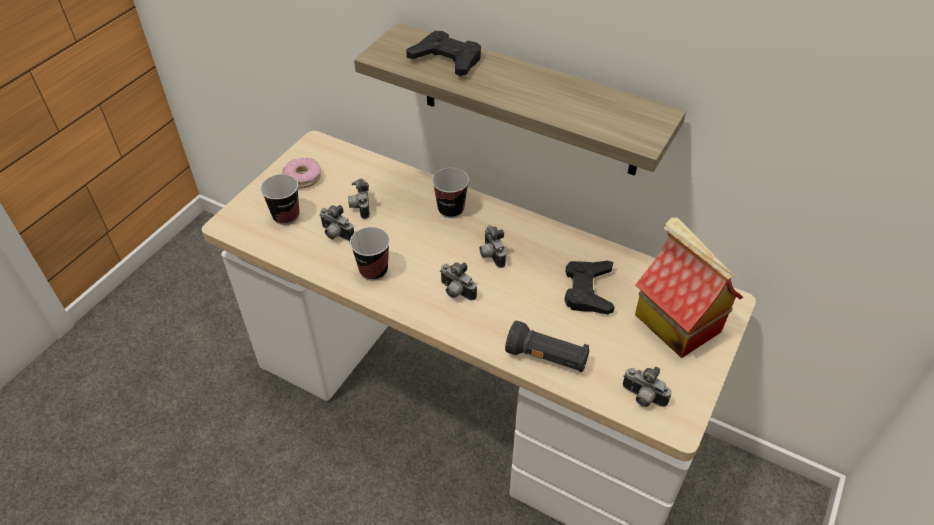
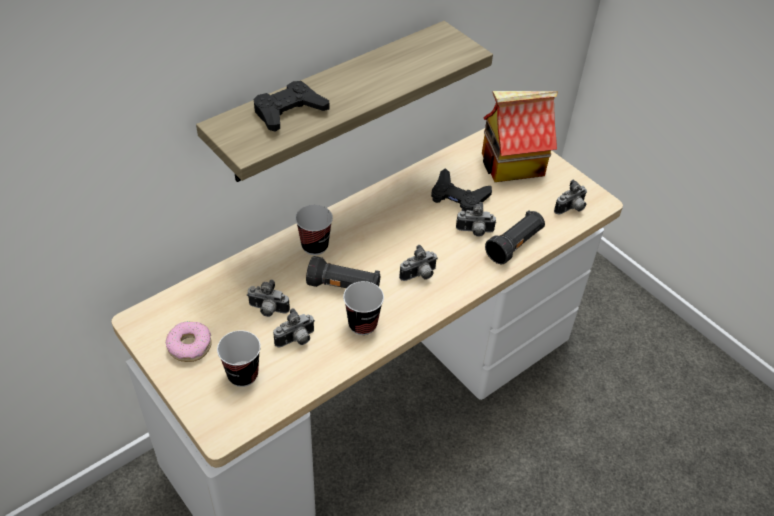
camera: 70 degrees left, 0 degrees up
(412, 244) = (344, 287): none -> black flashlight
(490, 255) = (388, 239): camera -> camera (474, 232)

